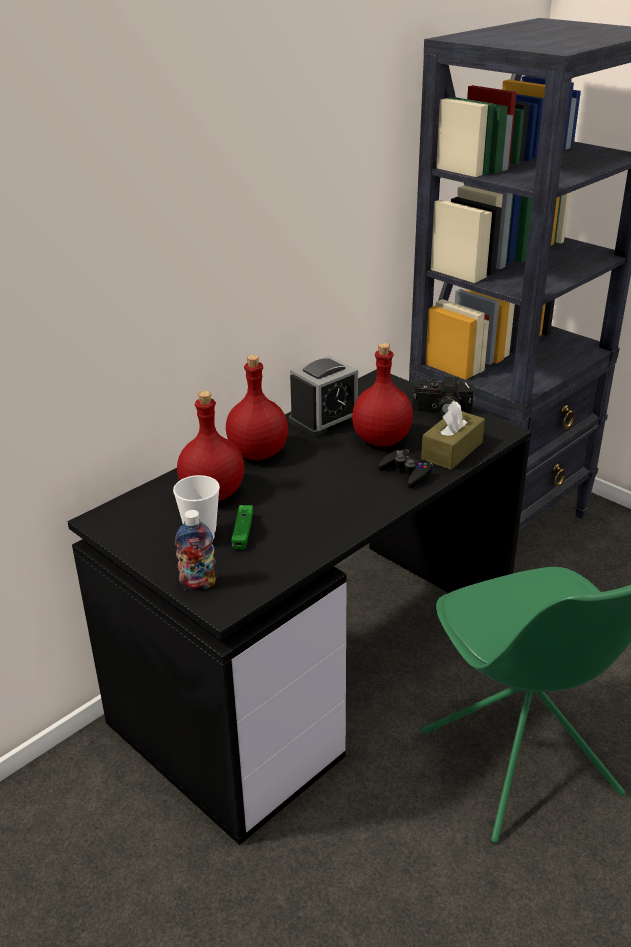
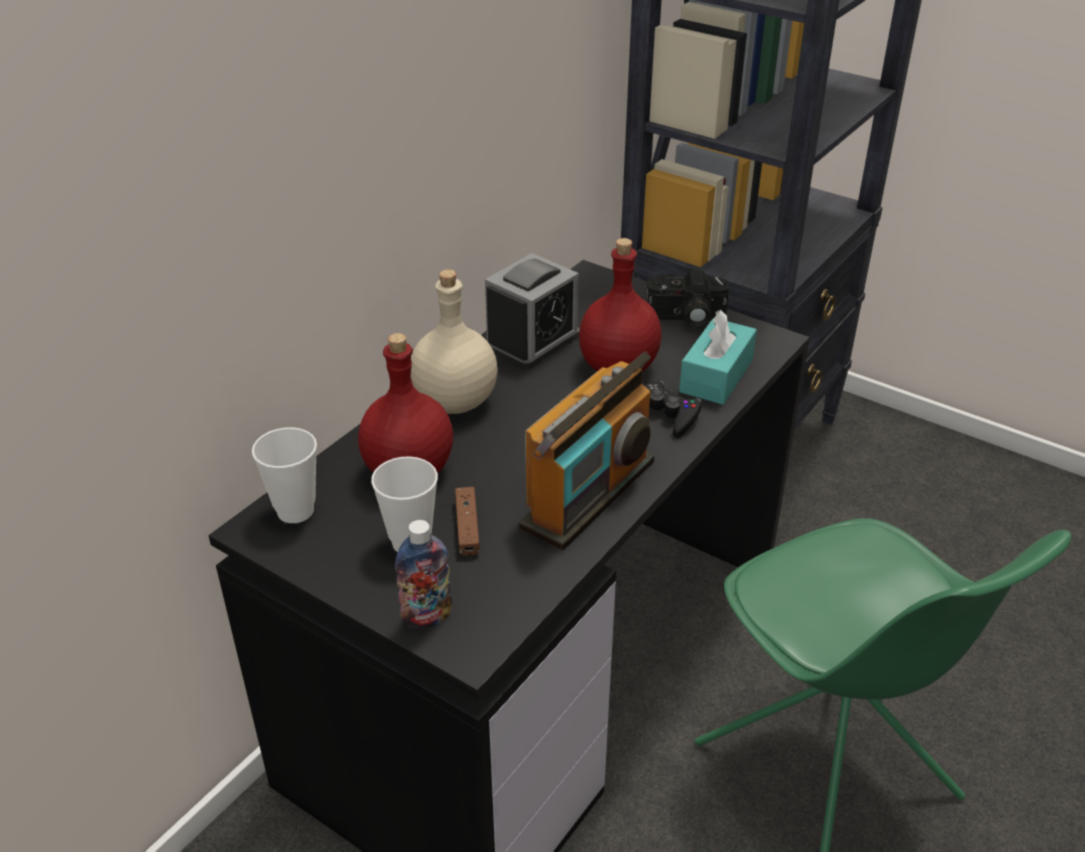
camera: 10 degrees left, 5 degrees up
(129, 511) = (295, 511): none -> cup
(243, 532) = (467, 527): green game controller -> brown game controller
(258, 452) = (454, 401): red bottle -> beige bottle
(335, 519) = (589, 494): none -> radio
(452, 451) = (716, 376): brown tissue box -> turquoise tissue box

